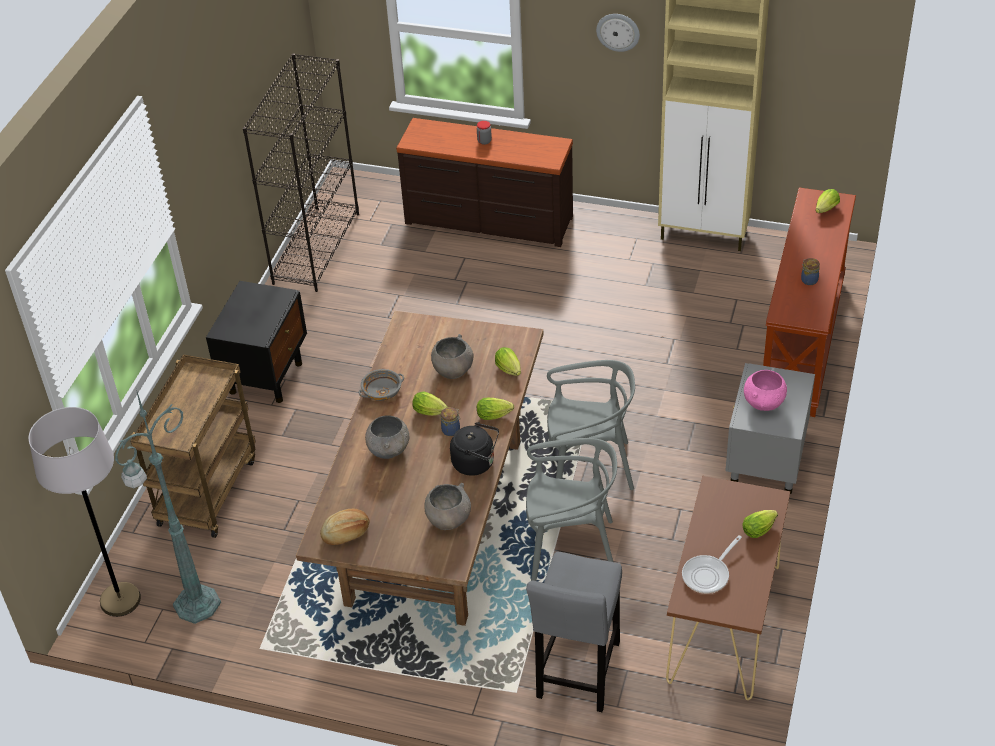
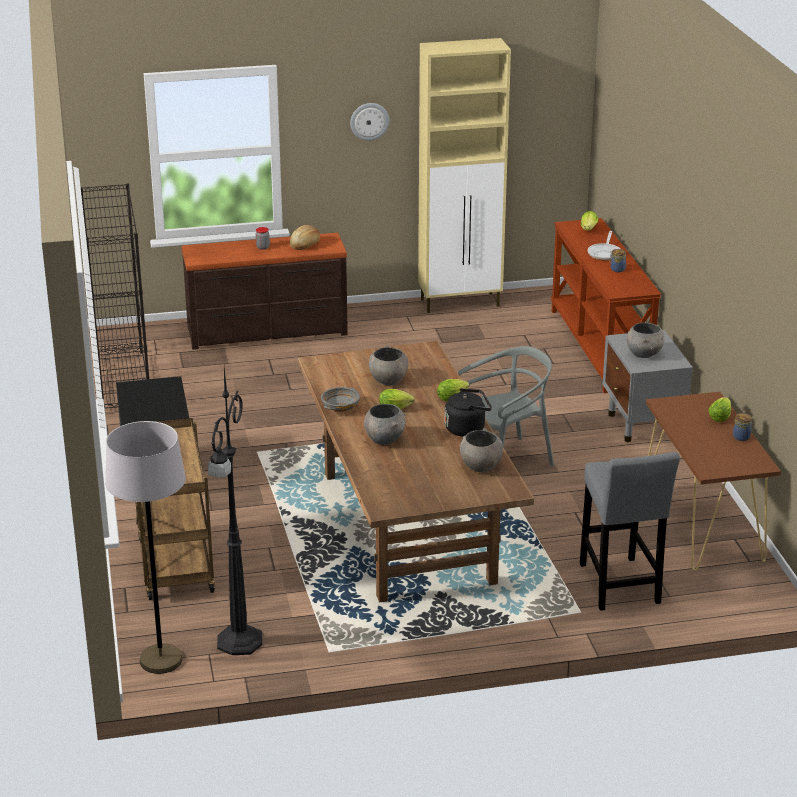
camera: 30 degrees left, 15 degrees down
(194, 605) = (238, 642): green floor lamp -> black floor lamp
(346, 533) = (401, 497): bread -> bread (305, 245)
(451, 430) = (425, 415): jar -> jar (741, 437)
(510, 370) = (436, 370): lettuce -> none
(570, 548) = (537, 513): grey chair -> none
(708, 574) = (709, 451): frying pan -> frying pan (605, 253)
(764, 404) = (644, 354): pink bowl -> grey bowl

